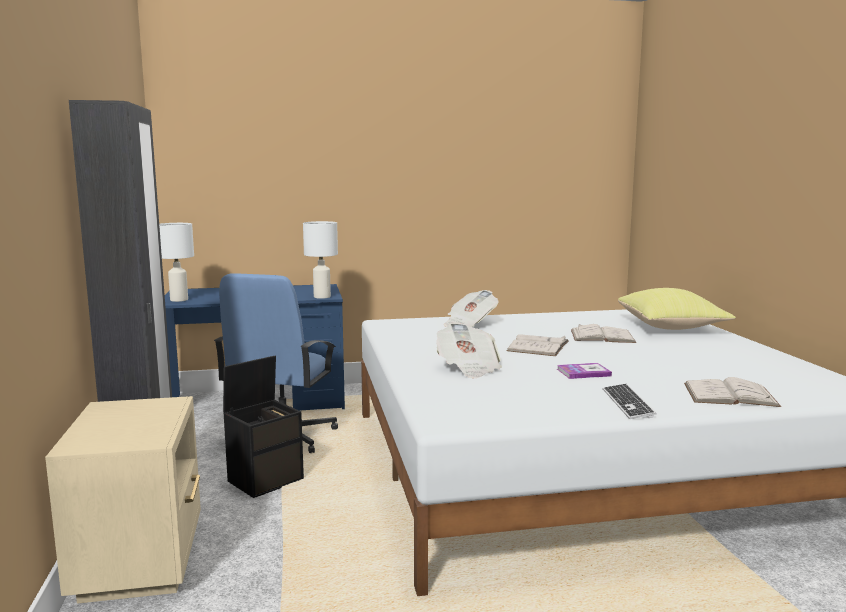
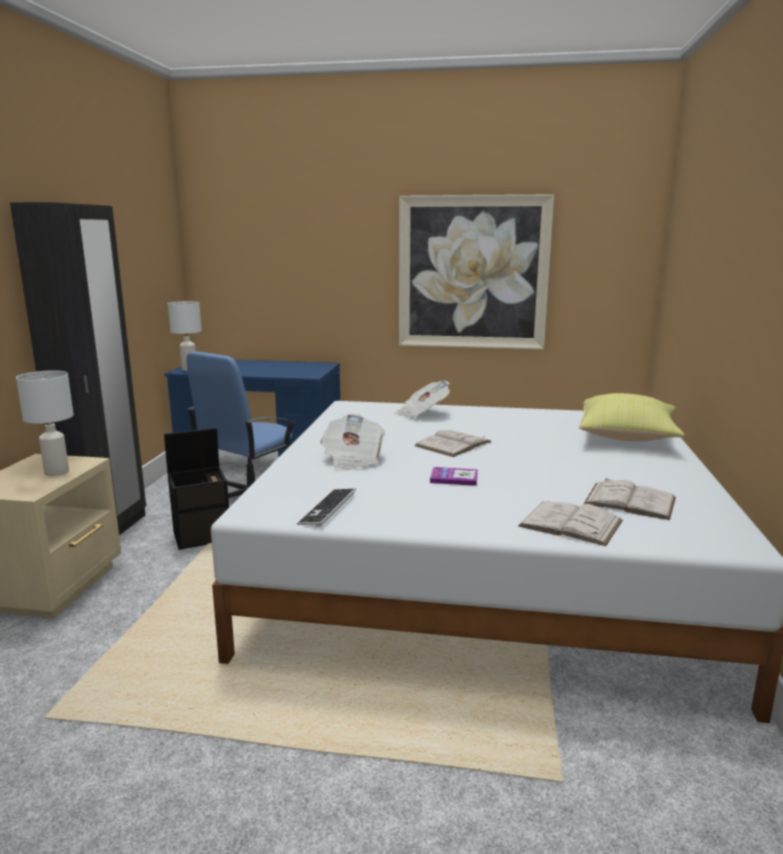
camera: 20 degrees right, 5 degrees up
(322, 297) = (306, 375): white table lamp -> white table lamp (57, 472)
(470, 187) = (472, 273): none -> picture
(602, 336) = (535, 440): white book -> white book (630, 501)
(627, 403) = (446, 517): keyboard -> keyboard (328, 508)

